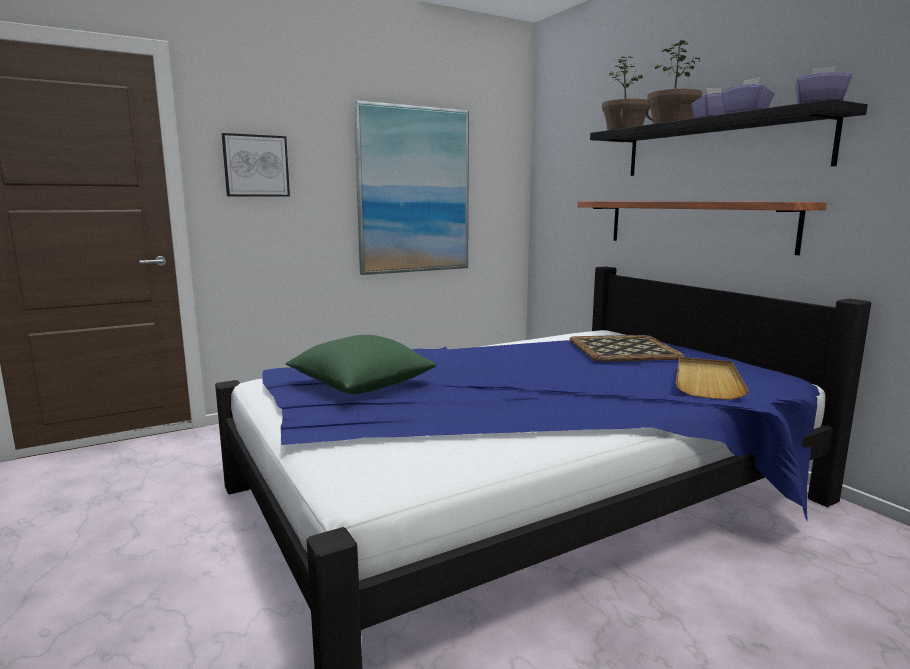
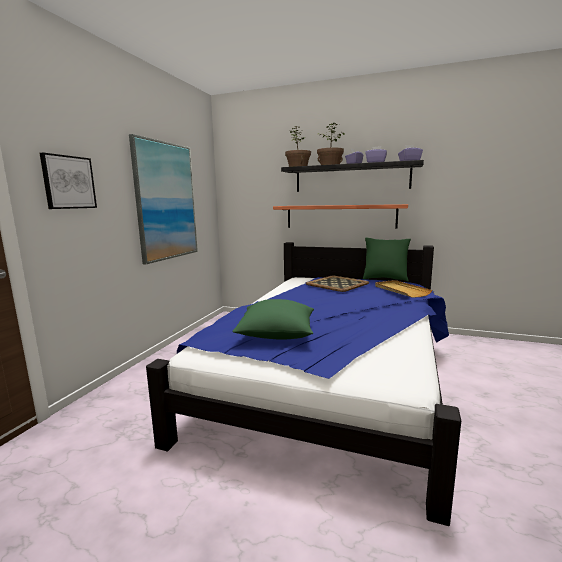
camera: 40 degrees left, 0 degrees up
(748, 360) = (385, 279): none -> green pillow

